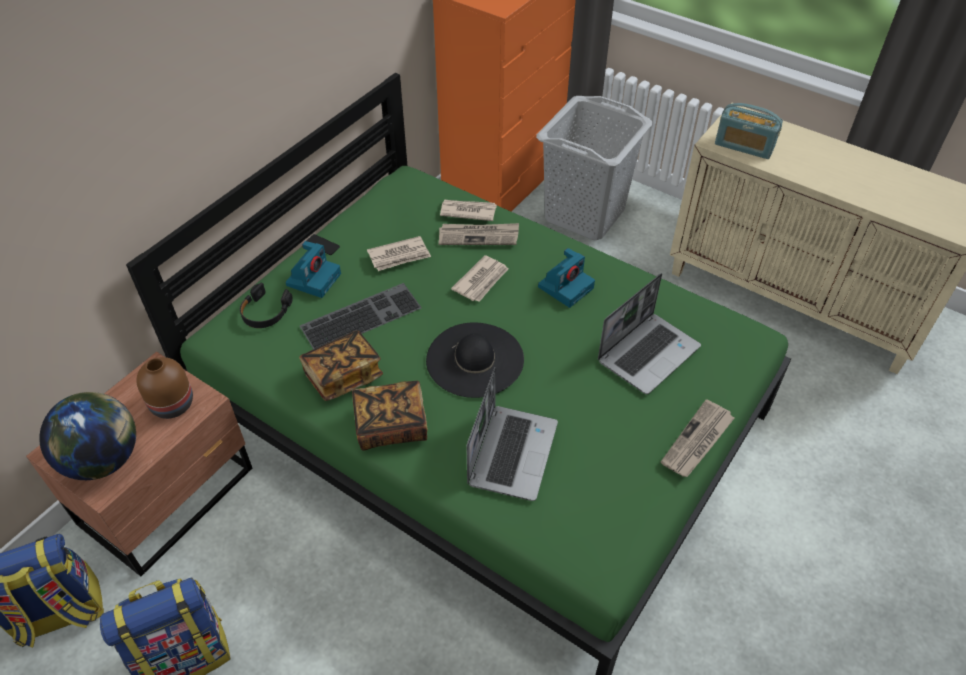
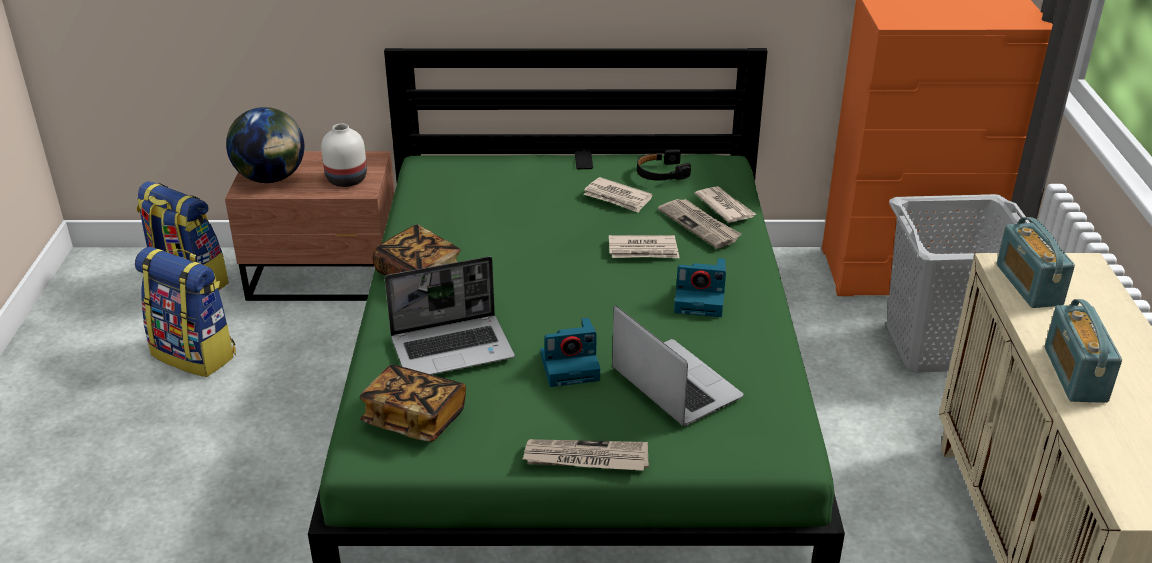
camera: 55 degrees right, 15 degrees down
(174, 404) = (347, 180): brown vase -> white vase
(265, 312) = (476, 170): black headphones -> black headphones (661, 173)
(314, 278) = (539, 173): camera -> camera (571, 366)
(343, 375) = (449, 231): book -> book (414, 419)
(361, 315) = (525, 212): keyboard -> none
(475, 359) = (541, 286): black hat -> none
(648, 353) = (673, 384): laptop -> laptop turned 135 degrees counterclockwise
(840, 184) = (1074, 374): none -> radio

